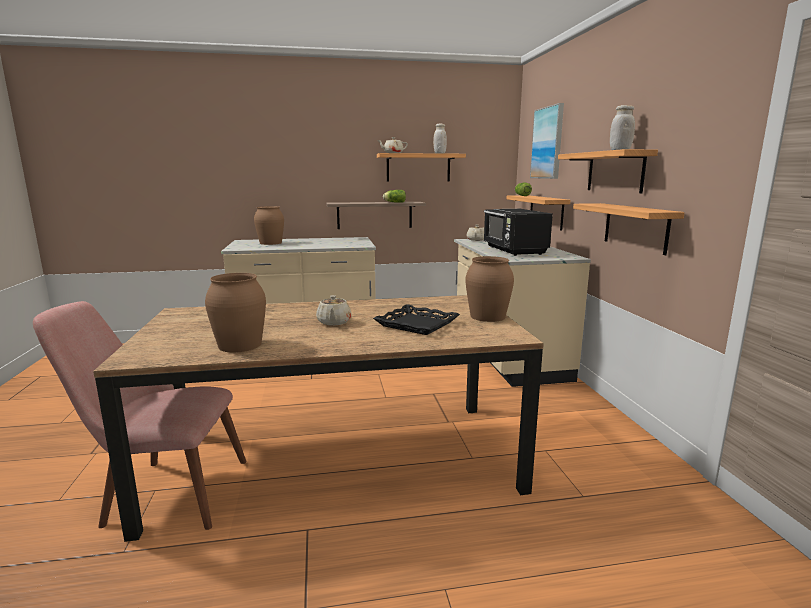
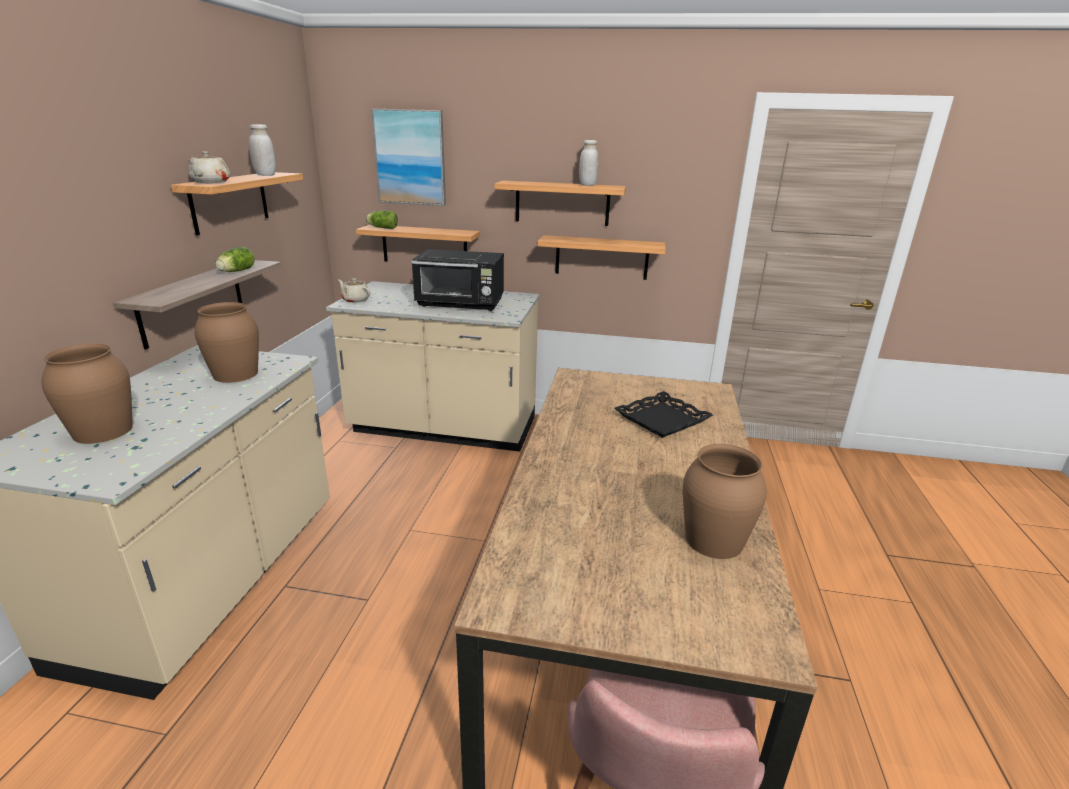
camera: 70 degrees left, 10 degrees up
(334, 322) = (636, 463): beige teapot -> none
(488, 316) = (647, 383): brown vase -> brown vase (236, 374)

